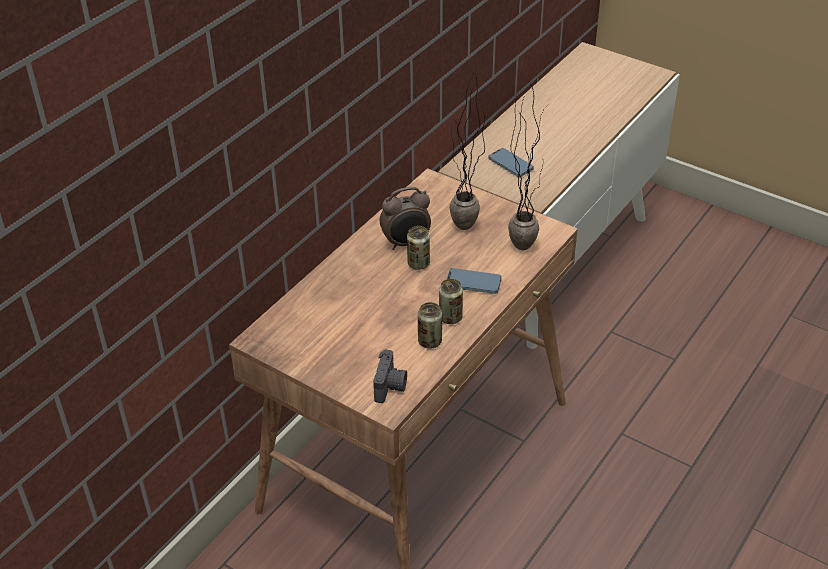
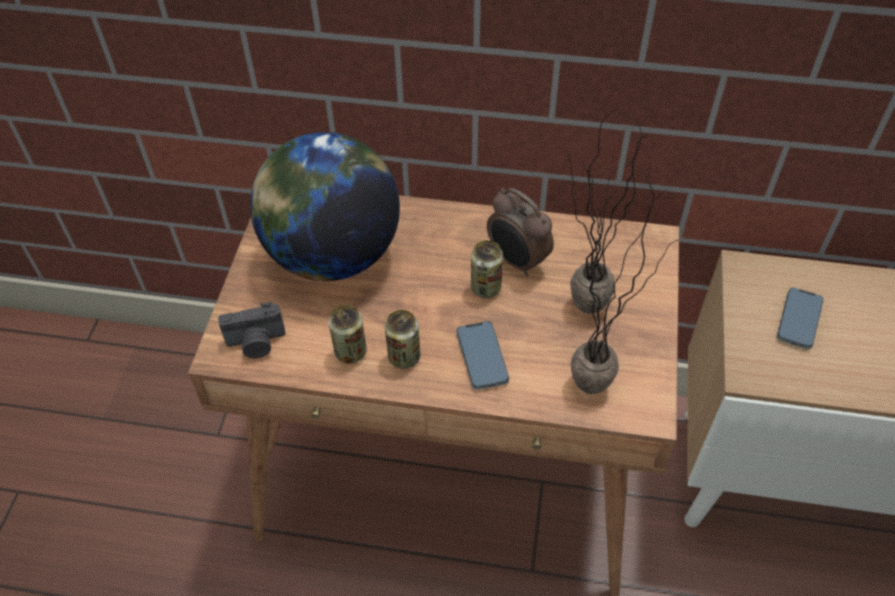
camera: 65 degrees right, 10 degrees up
(335, 327) = (332, 254): none -> globe

